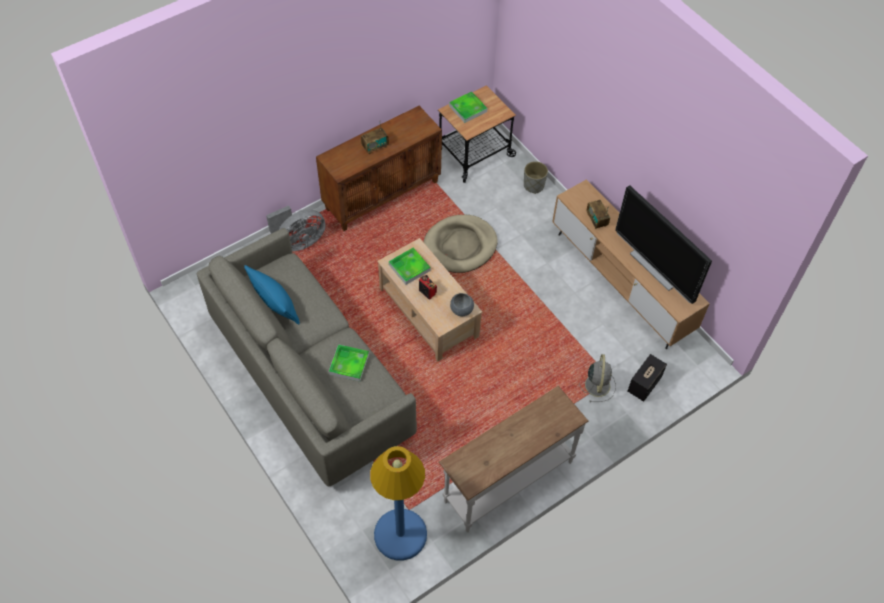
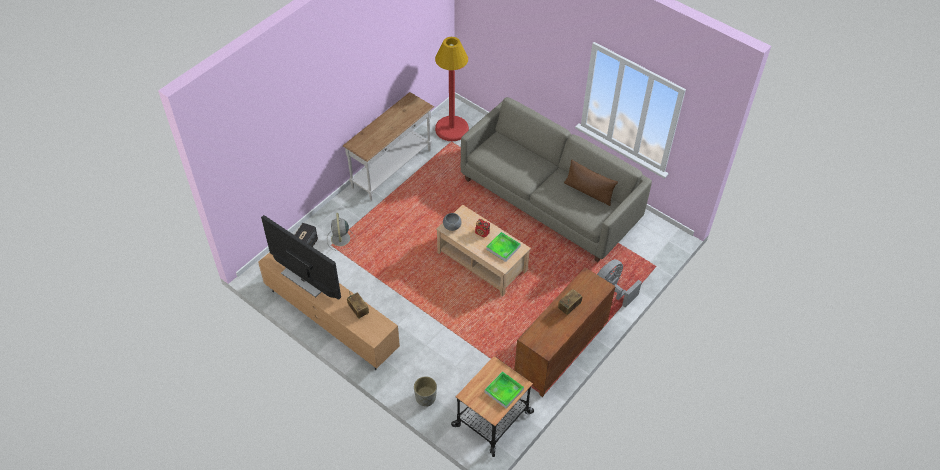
camera: 165 degrees right, 5 degrees down
(275, 304) = (588, 192): blue pillow -> brown pillow
(349, 364) = (517, 166): tray -> none
(400, 535) = (452, 129): blue floor lamp -> red floor lamp
(460, 246) = (475, 322): beige dog bed -> none

